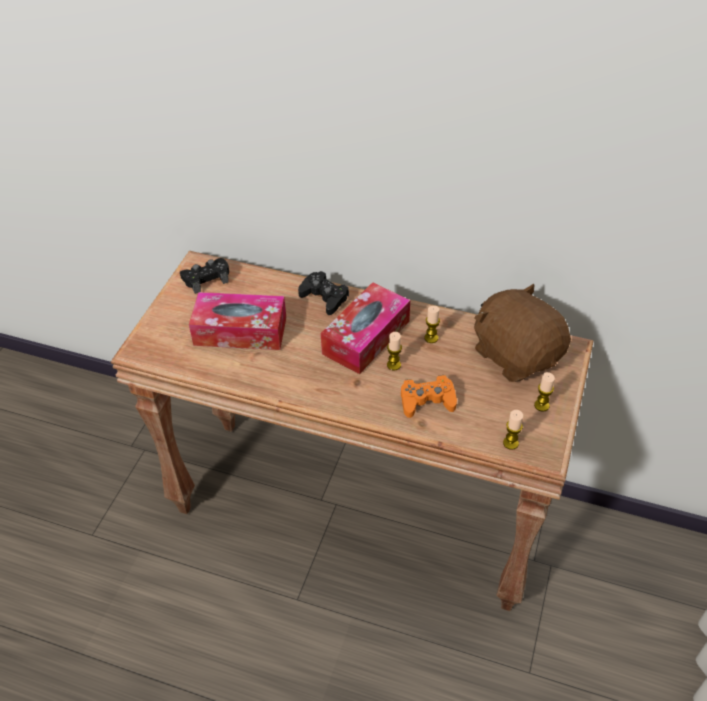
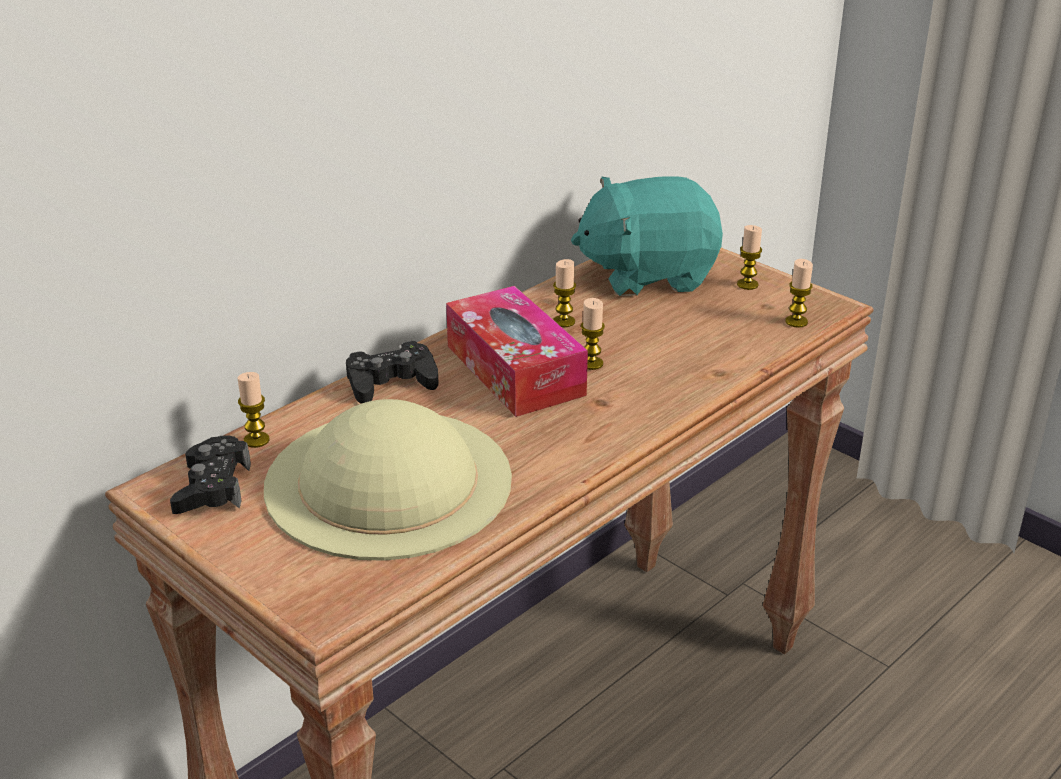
camera: 65 degrees left, 15 degrees down
(240, 331) = (388, 481): tissue box -> beige hat
(248, 275) = (256, 440): none -> candle
(427, 401) = (681, 357): orange game controller -> none
(516, 354) = (647, 274): brown plush toy -> turquoise plush toy

